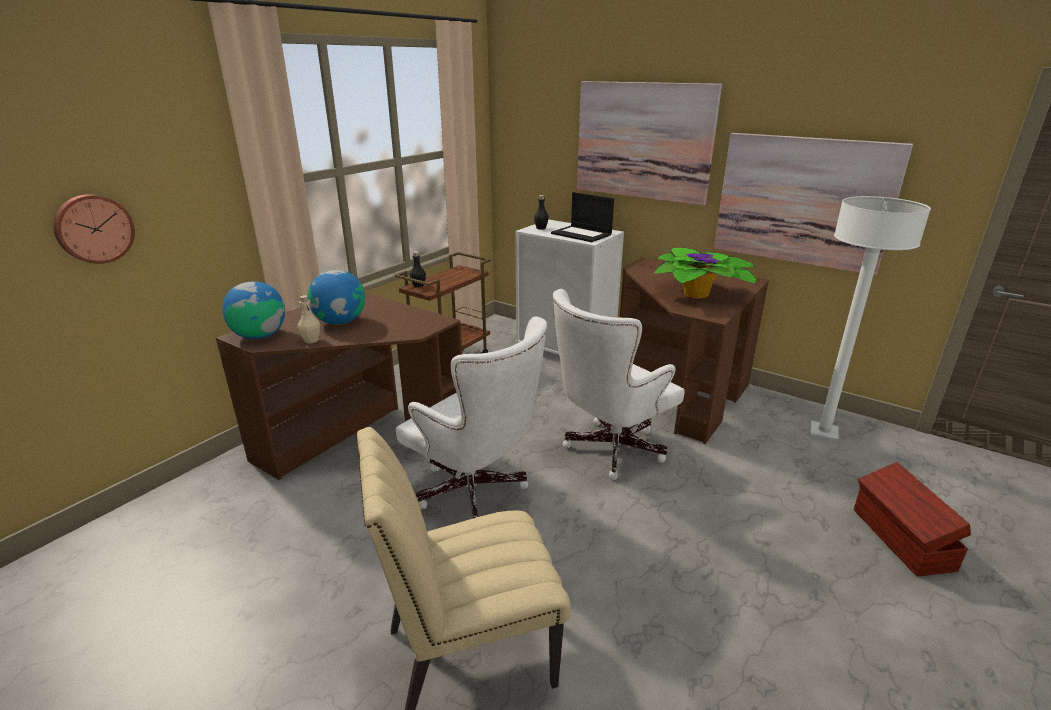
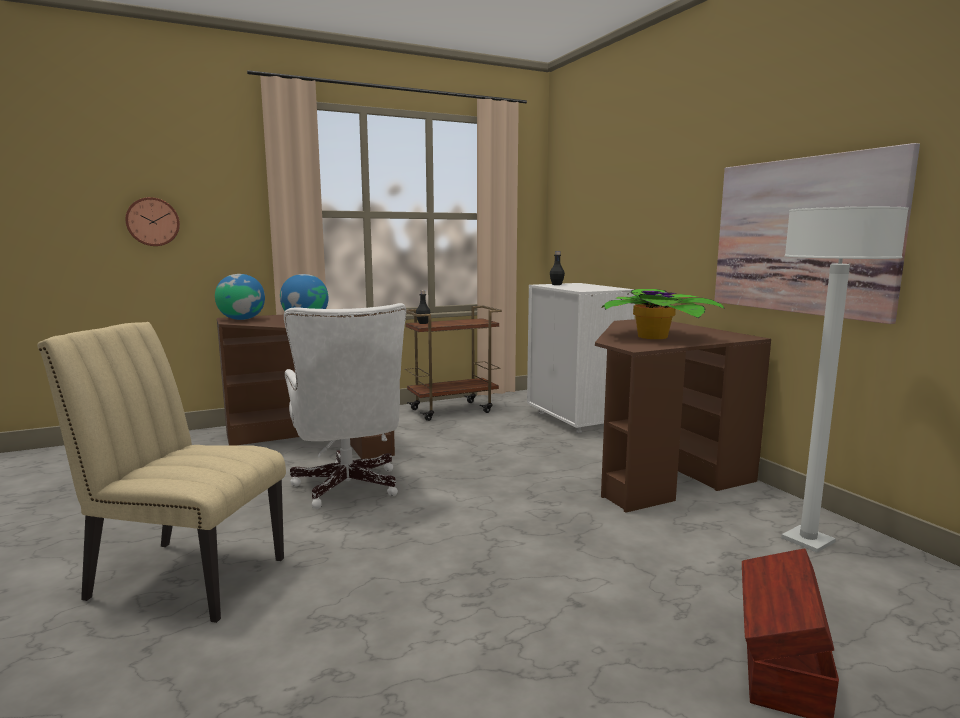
camera: 30 degrees right, 15 degrees down
(311, 340) = (266, 323): beige bottle -> none
(582, 234) = (586, 288): laptop -> none
(610, 451) = (511, 492): white office chair -> none
(643, 141) = (654, 192): picture -> none

